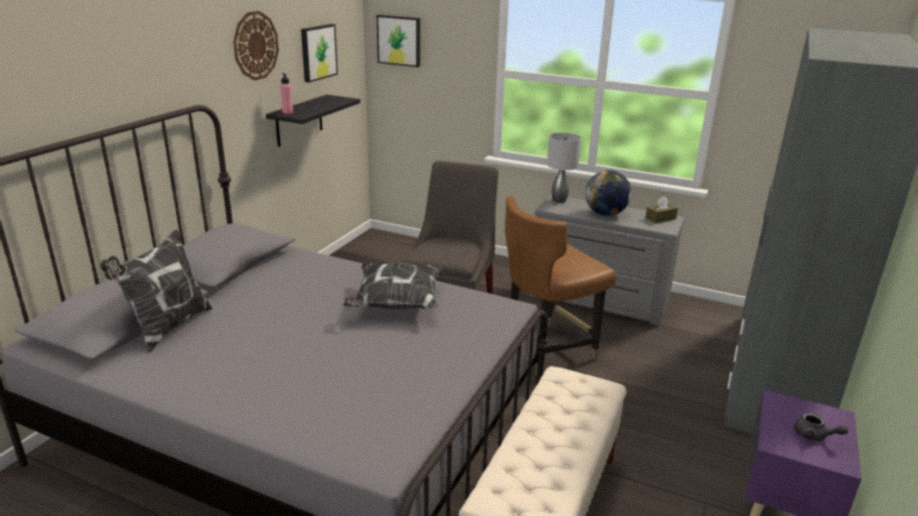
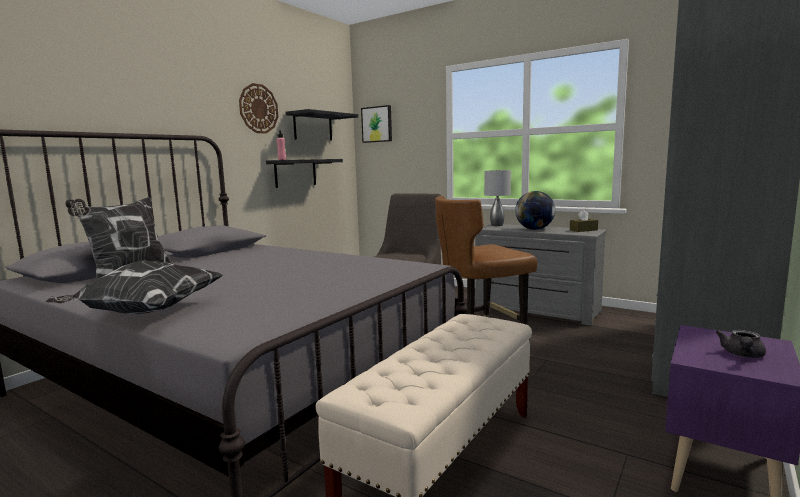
camera: 10 degrees right, 15 degrees down
(317, 52) = (313, 127): picture -> black shelf
(395, 304) = (324, 264): pillow -> pillow (145, 313)
(814, 436) = (742, 355): grey teapot -> grey teapot turned 75 degrees clockwise

